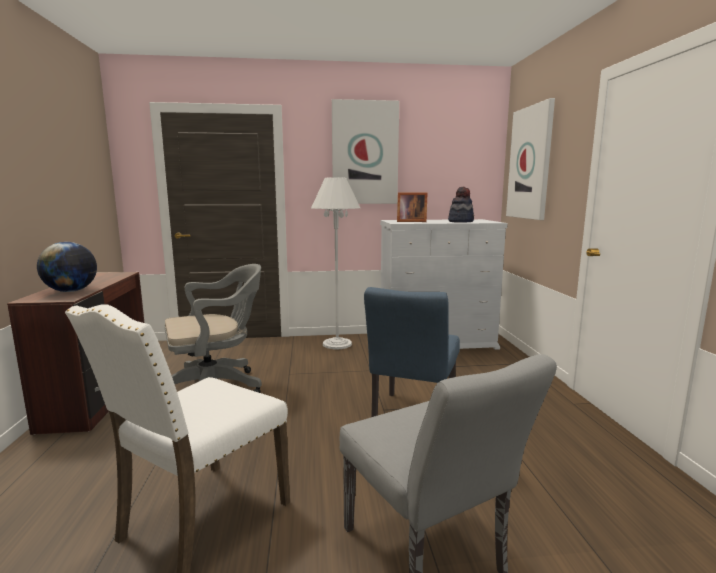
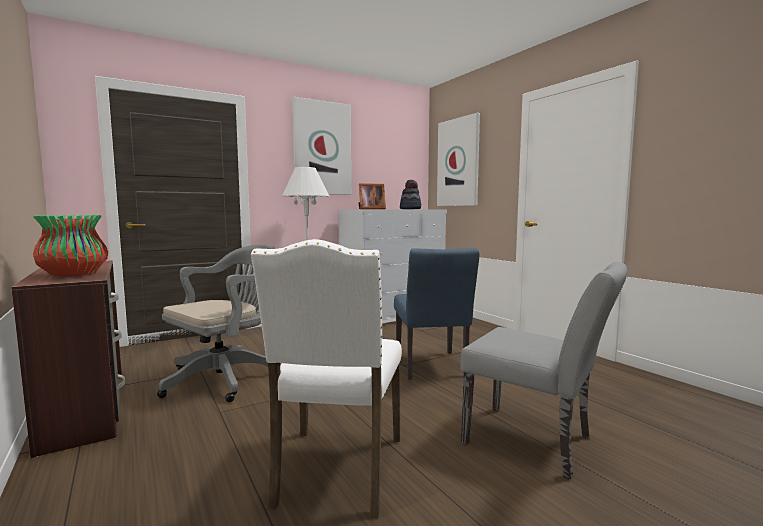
camera: 25 degrees left, 5 degrees down
(71, 291) = (74, 274): globe -> vase

